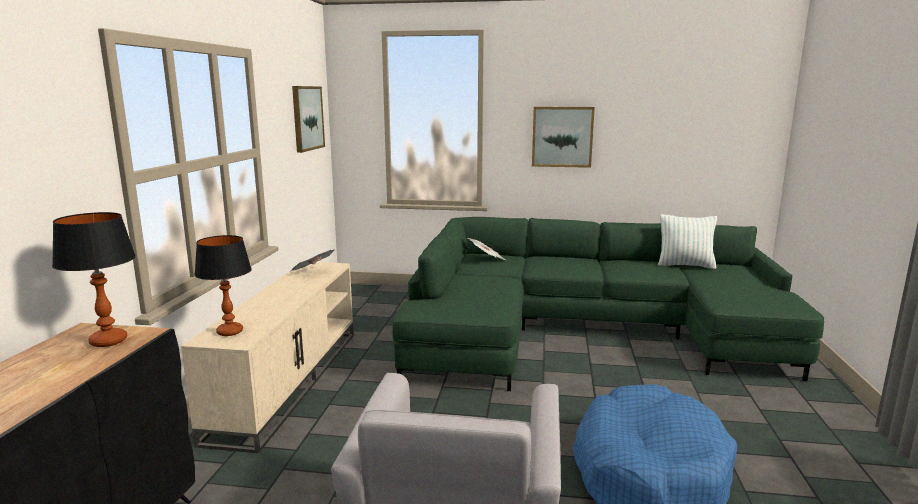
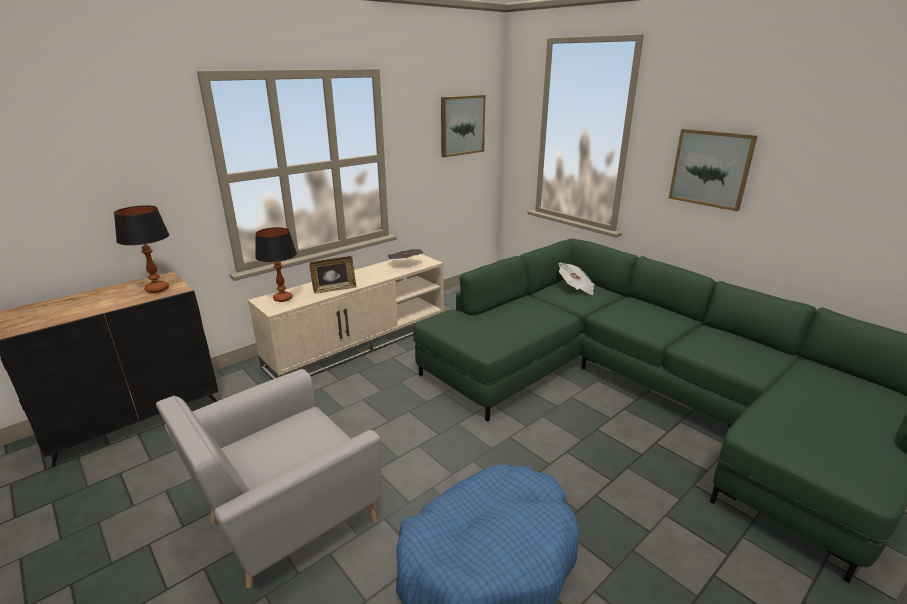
camera: 40 degrees right, 10 degrees up
(277, 308) = (334, 289): none -> picture frame
(685, 265) = (802, 364): pillow -> none

